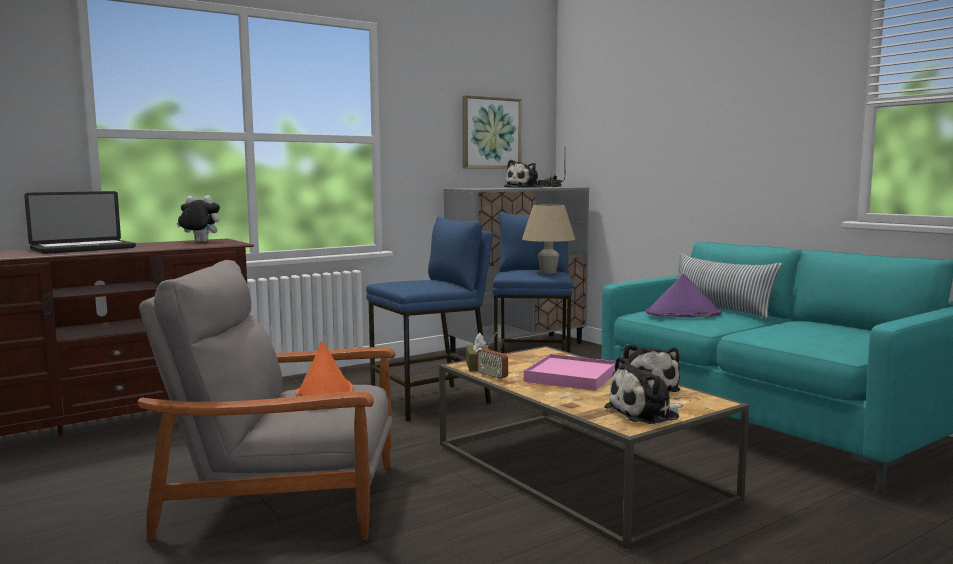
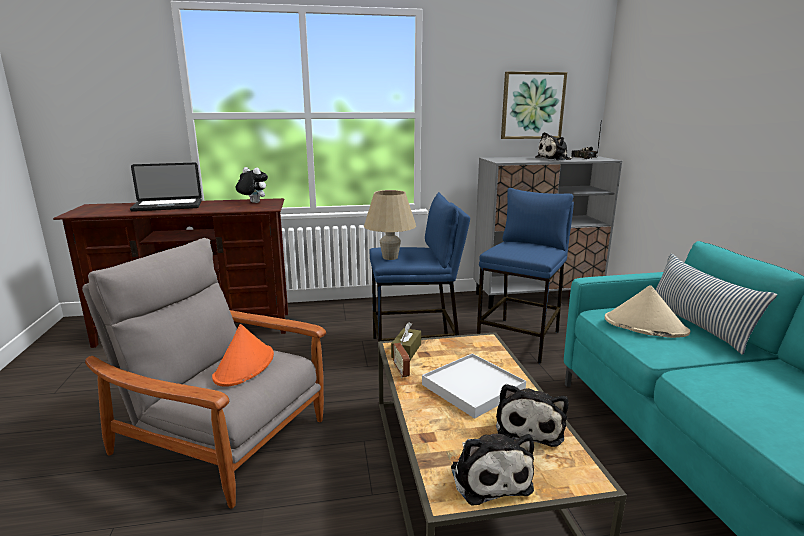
camera: 25 degrees right, 10 degrees up
(548, 272) = (536, 251): beige table lamp -> beige table lamp (390, 257)
(571, 377) = (473, 388): pink tray -> white tray
(646, 413) = (489, 476): plush toy -> plush toy turned 105 degrees counterclockwise
(682, 314) = (644, 326): purple hat -> beige hat

